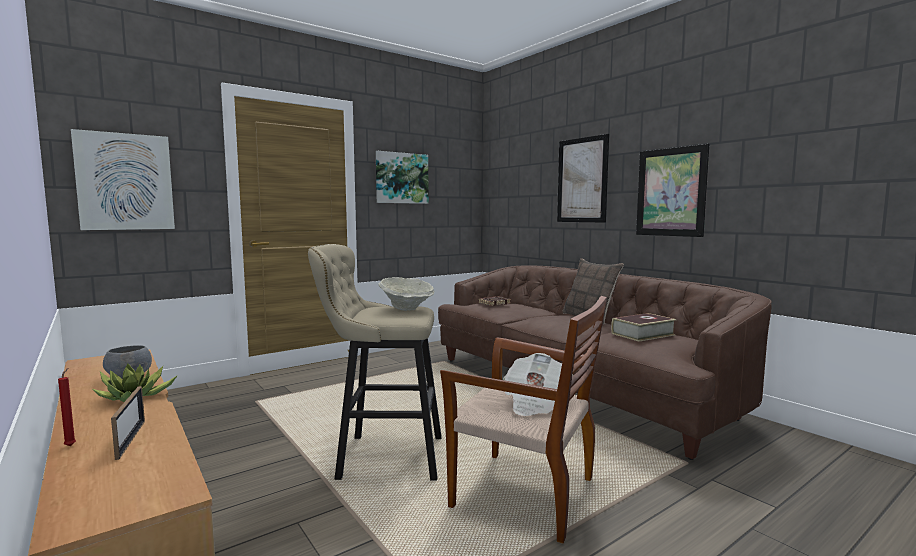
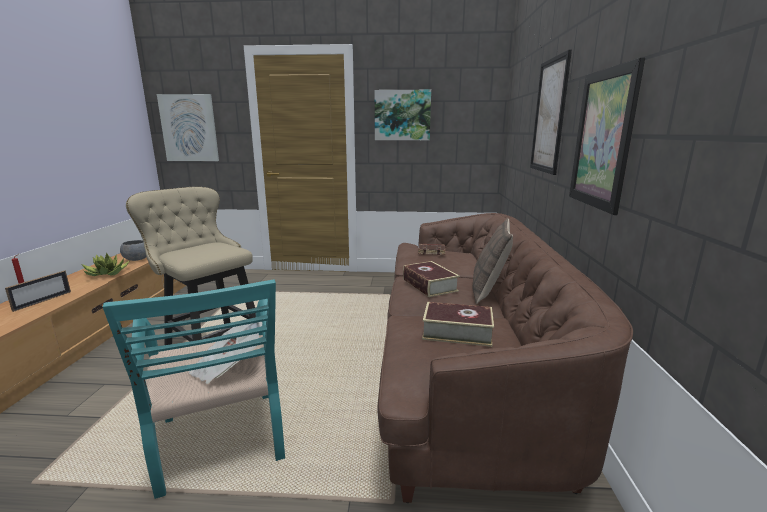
camera: 40 degrees right, 10 degrees up
(407, 309) = (216, 250): beige bowl -> none
(525, 493) = (221, 440): brown armchair -> turquoise armchair
(555, 320) = (429, 285): none -> book

